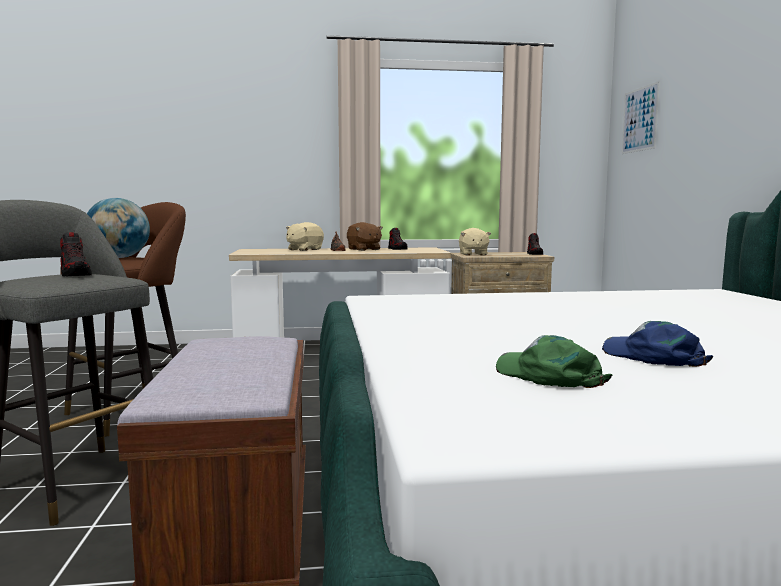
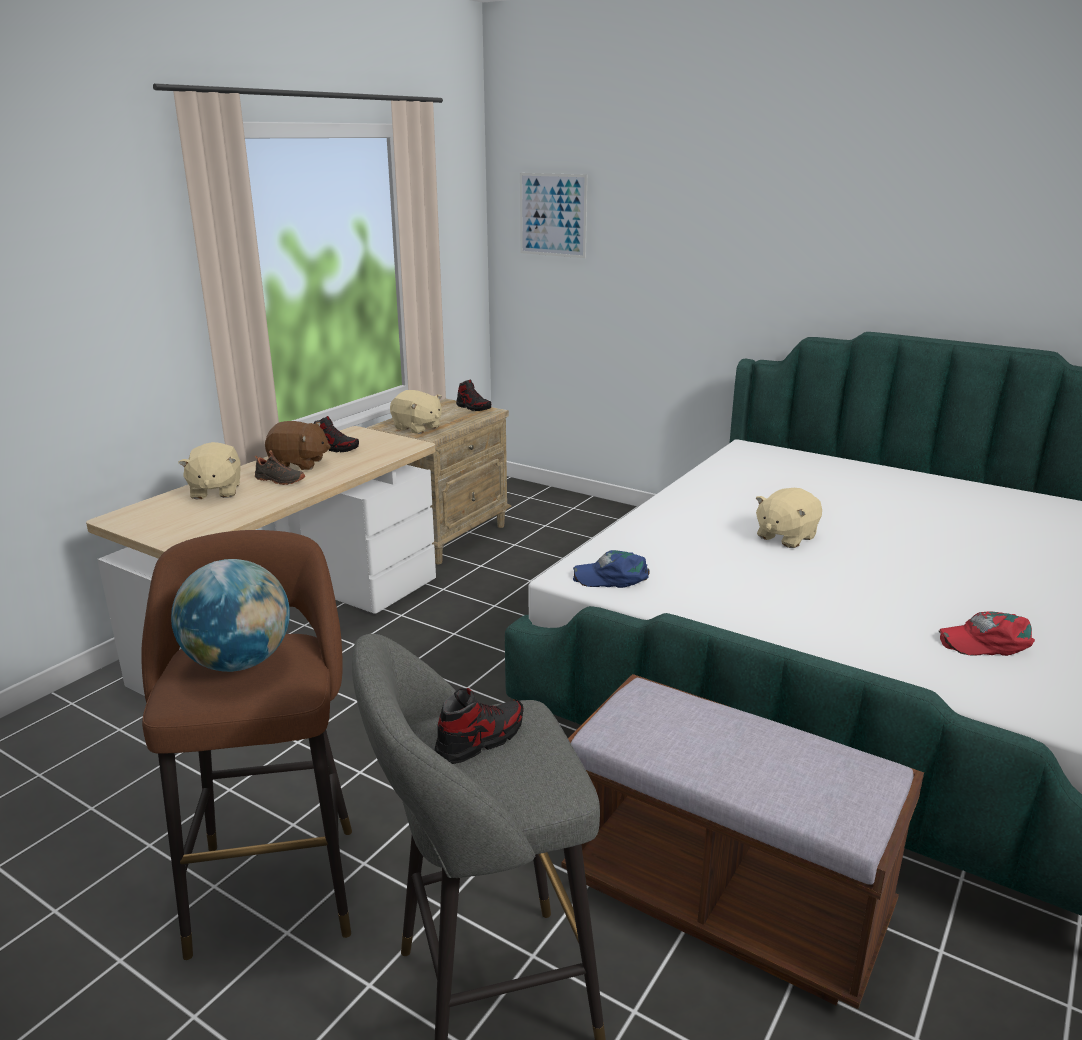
camera: 50 degrees left, 15 degrees up
(75, 274) = (480, 740): shoe -> shoe turned 45 degrees counterclockwise
(548, 375) = (986, 642): green cap -> red cap
(576, 314) = (785, 537): none -> beige plush toy
(653, 356) = (958, 585): blue cap -> blue cap (612, 577)

